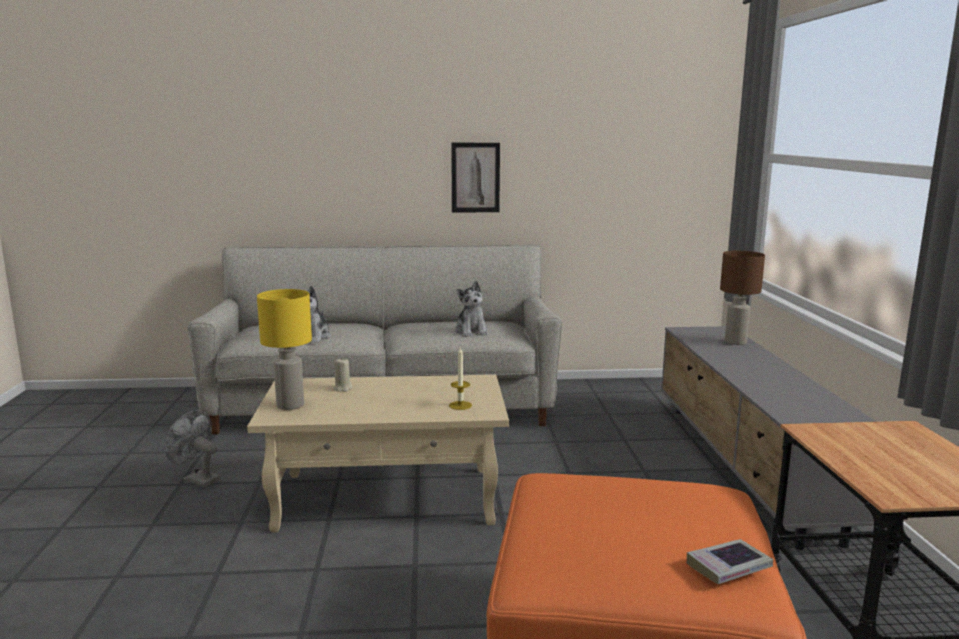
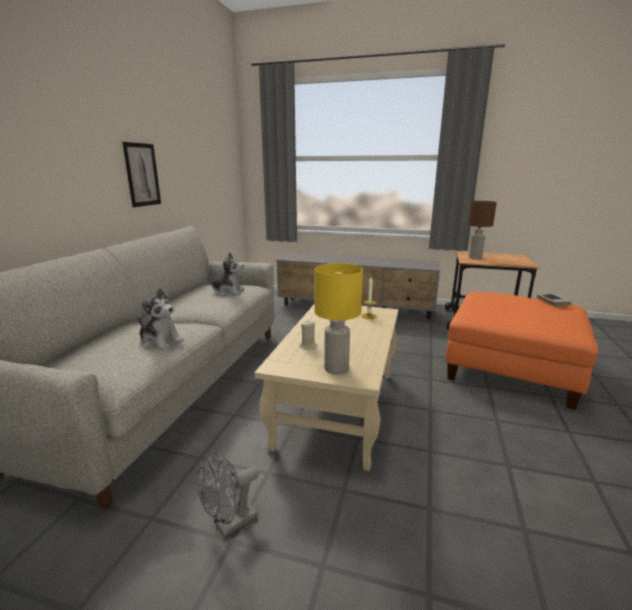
camera: 70 degrees left, 5 degrees up
(736, 342) = (316, 255): brown table lamp -> brown table lamp (475, 257)

